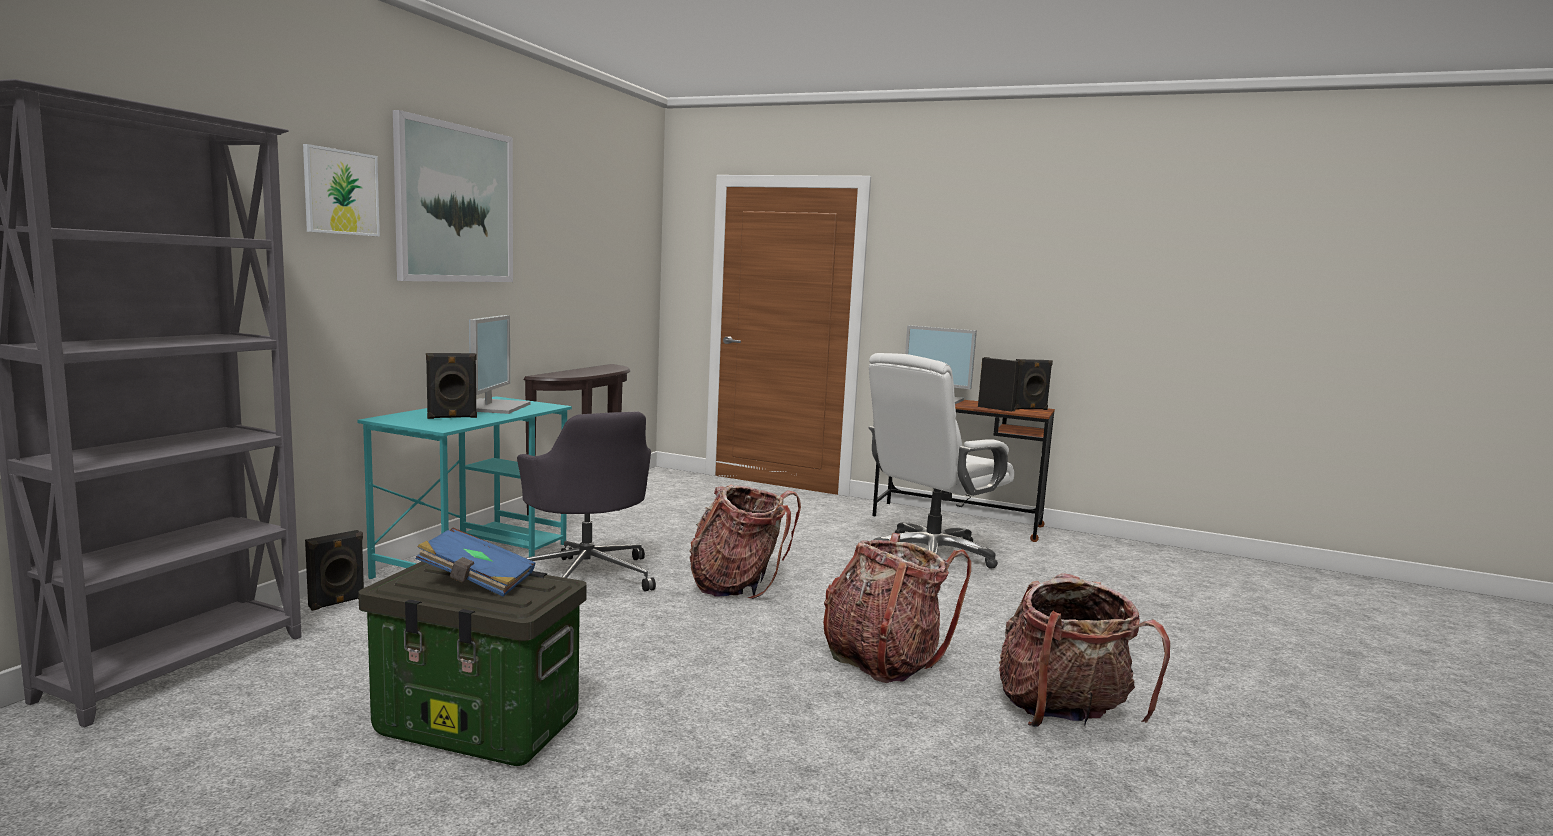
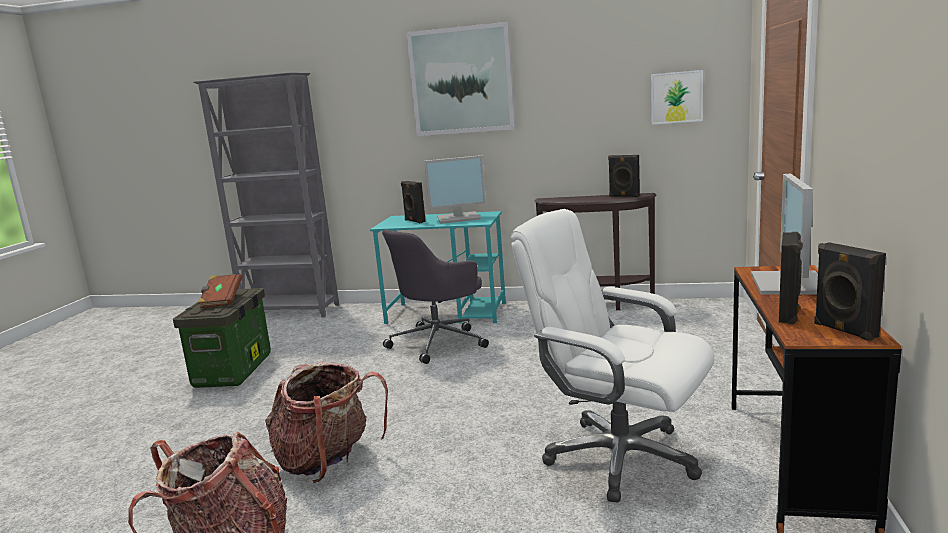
camera: 80 degrees right, 5 degrees up
(337, 603) = (366, 310): black speaker -> black speaker (624, 196)
(341, 192) = (377, 89): picture -> picture (676, 97)
(476, 581) = (221, 300): blue book -> brown book
(738, 585) = (453, 386): backpack -> none

